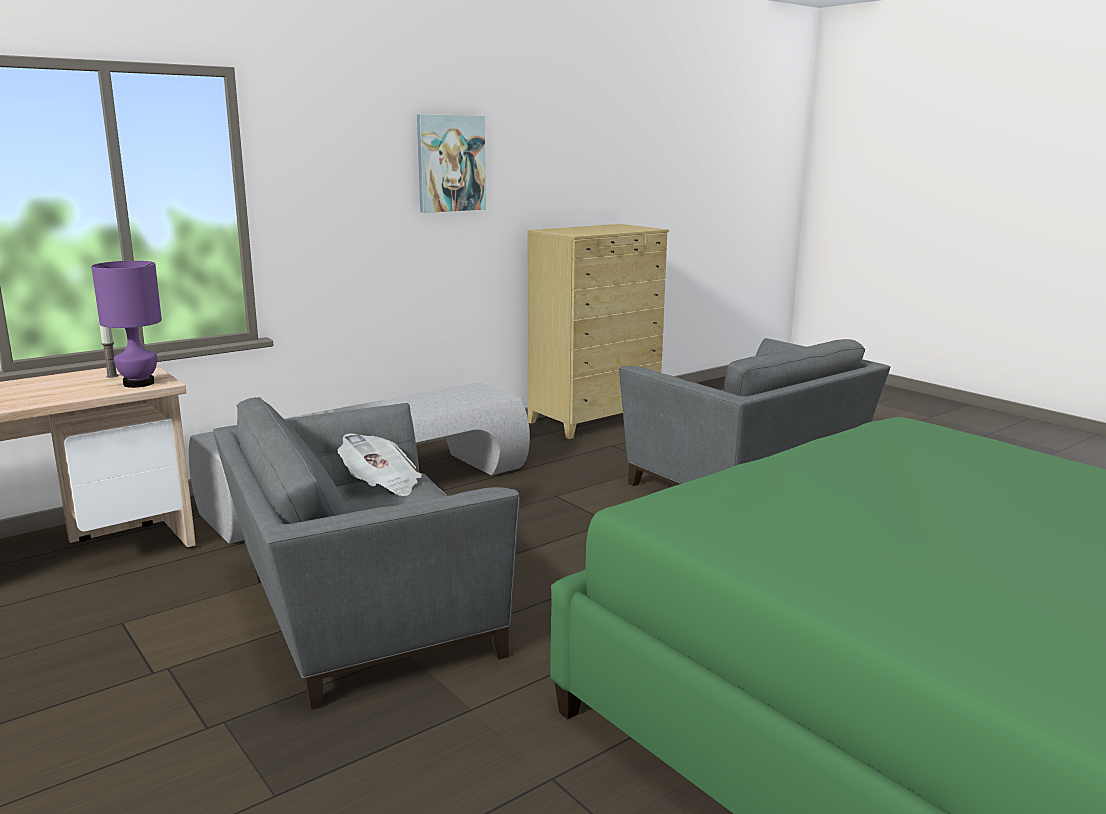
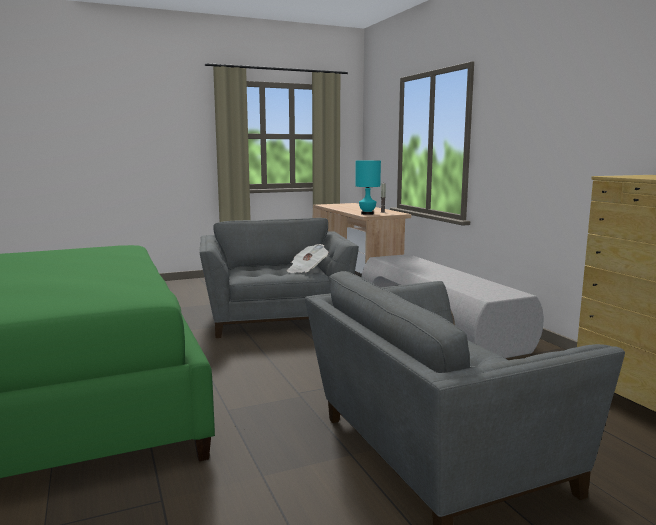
camera: 105 degrees right, 5 degrees down
(139, 383) = (367, 214): purple table lamp -> turquoise table lamp
(450, 163) = (585, 108): picture -> none

